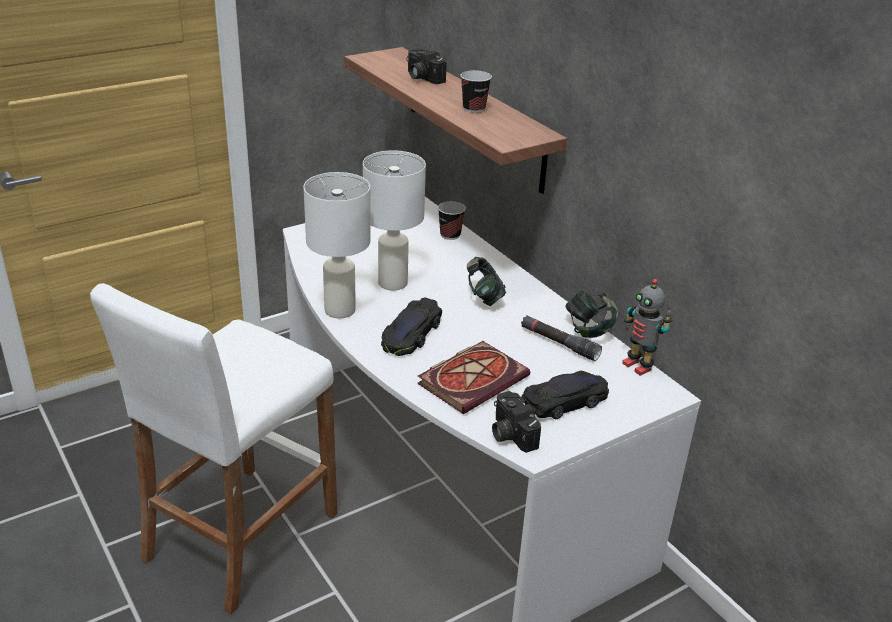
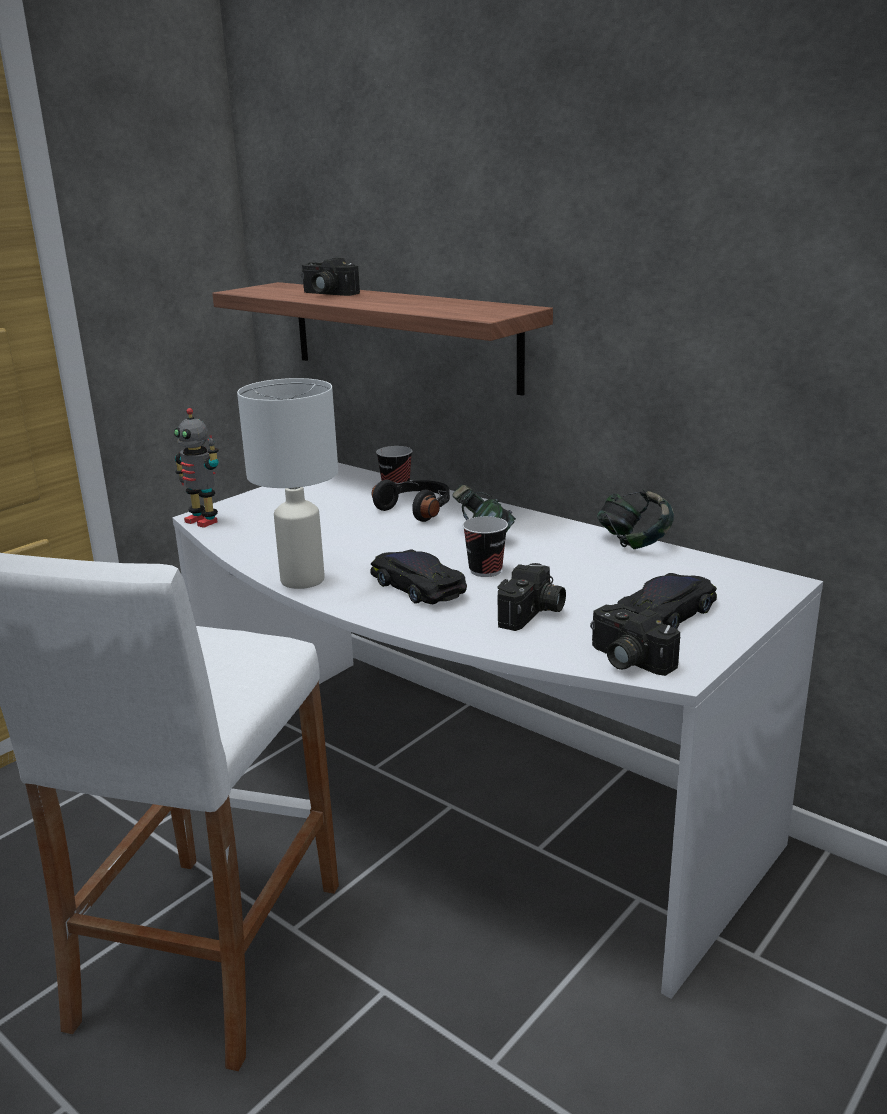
camera: 15 degrees left, 10 degrees down
(392, 283) = (354, 543): white table lamp -> none
(411, 334) = (416, 586): black toy car -> black toy car turned 135 degrees clockwise
(454, 260) = (417, 509): none -> black headphones
(473, 379) = (533, 614): book -> camera
(474, 109) = (416, 303): cup -> cup (485, 570)
(559, 343) = (610, 561): black flashlight -> none
(638, 366) = (721, 563): toy robot -> toy robot (203, 521)

